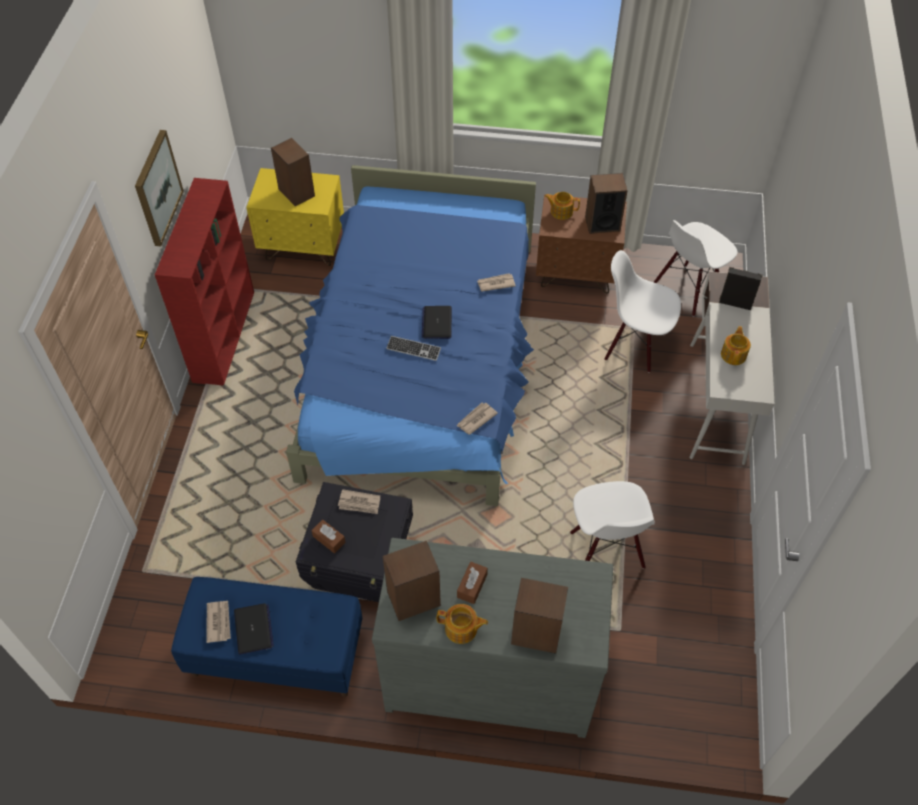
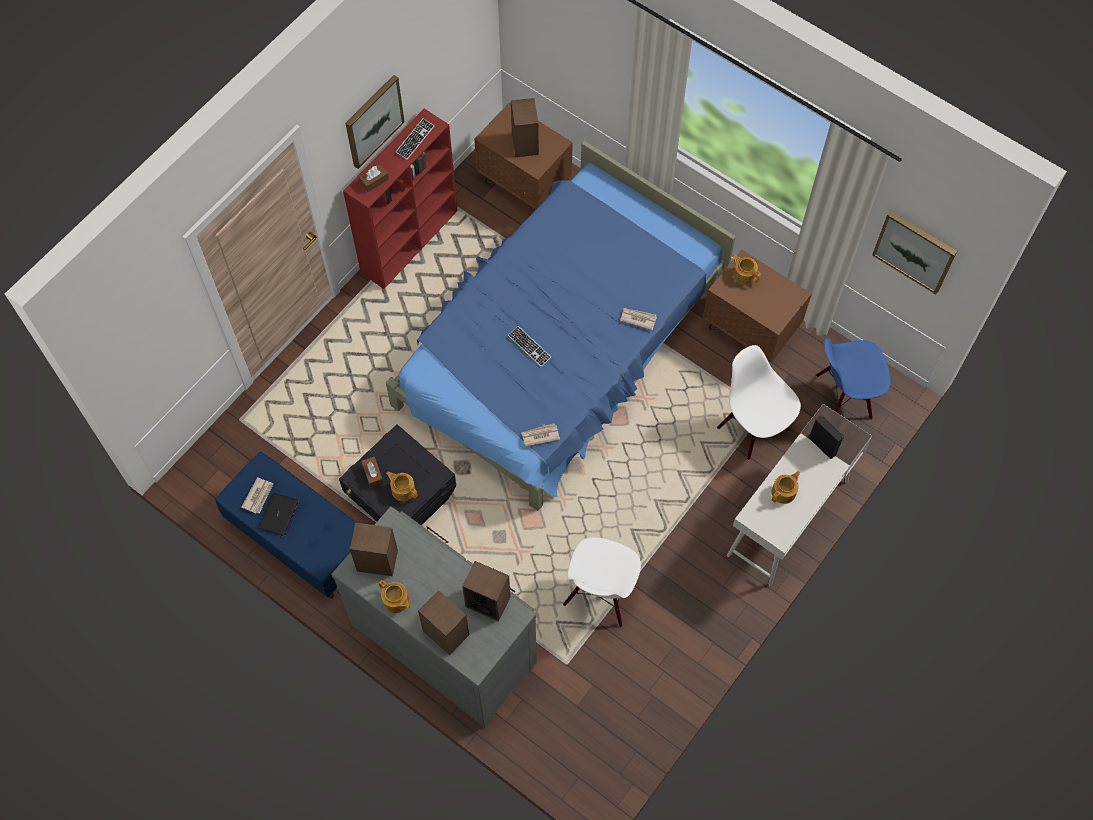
camera: 30 degrees right, 10 degrees up
(202, 205) = (415, 140): none -> keyboard
(303, 247) = (524, 185): yellow nightstand -> brown nightstand
(359, 503) = (412, 457): newspaper -> none
(369, 538) = (403, 489): none -> teapot
(437, 323) = (564, 332): laptop -> none
(472, 586) = (423, 574): brown tissue box -> brown tissue box (374, 181)
(602, 223) = (772, 305): speaker -> speaker (488, 601)
(688, 289) = (843, 398): white chair -> blue chair
(723, 94) = (915, 251): none -> picture

